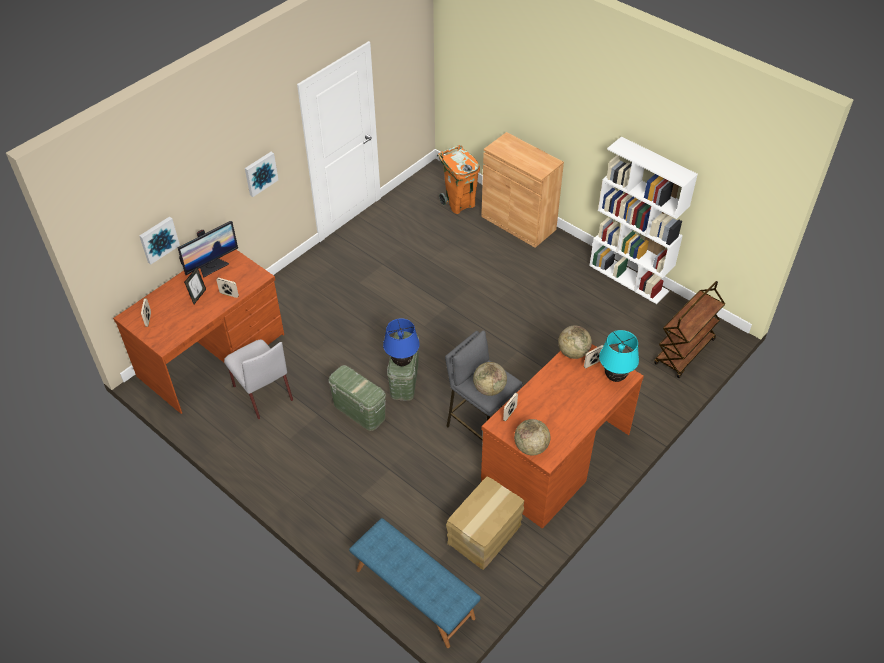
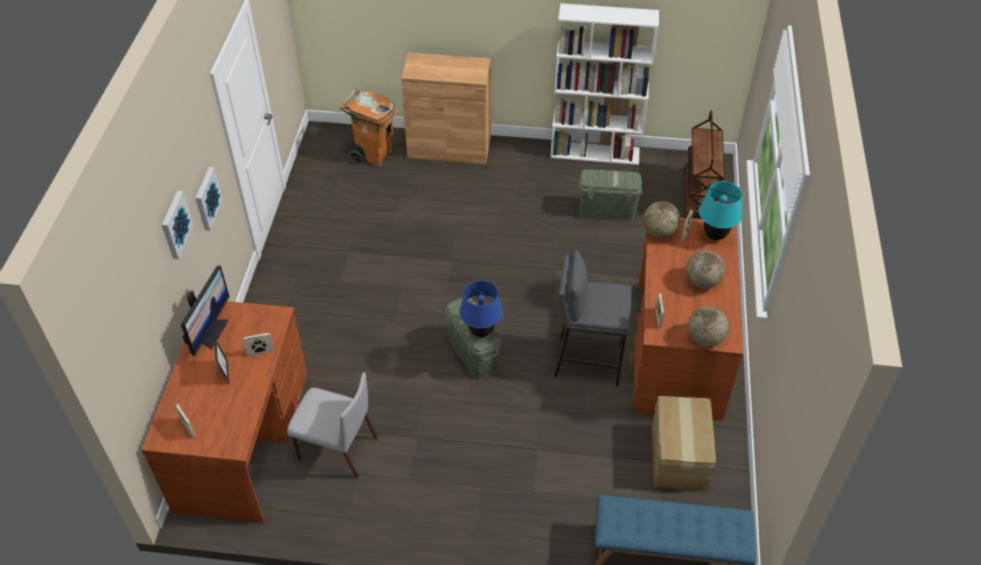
camera: 35 degrees left, 0 degrees up
(158, 239) = (152, 326): picture -> picture (175, 224)
(359, 411) = (457, 409): green storage box -> green storage box (607, 211)
(489, 389) = (610, 307): globe -> globe (702, 282)

